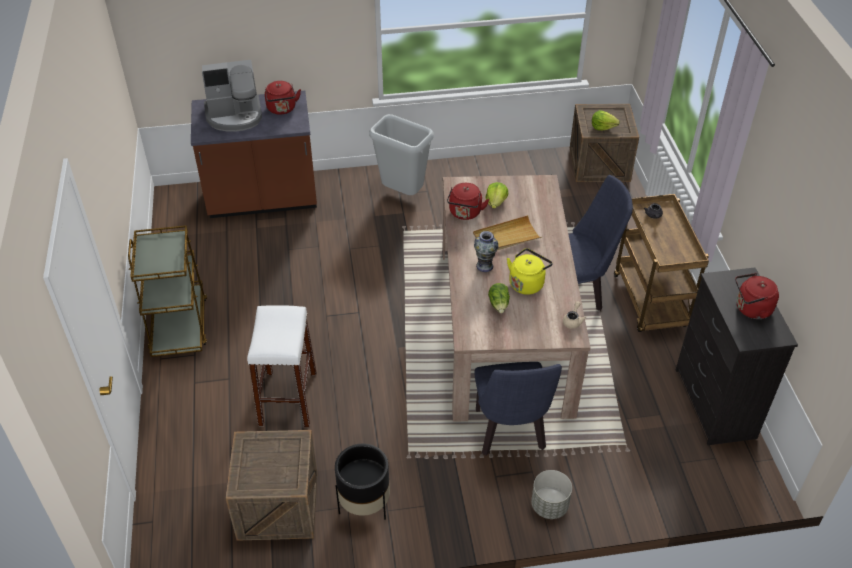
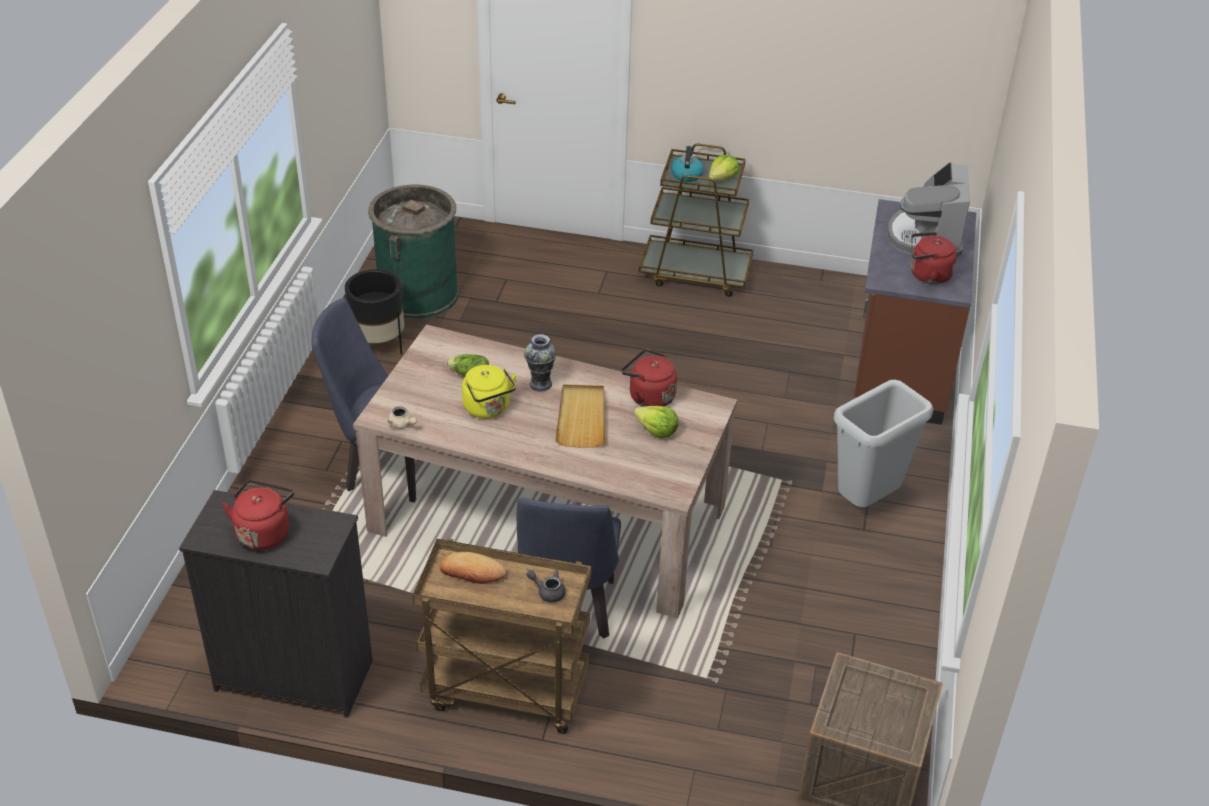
camera: 110 degrees right, 5 degrees down
(164, 263) = (686, 174): none -> kettle
(278, 505) = (418, 294): crate -> green trash can
(288, 398) = (545, 325): white stool -> none
(550, 505) = (276, 468): grey planter -> none
(603, 126) = (858, 693): lettuce -> lettuce (722, 178)
(665, 250) = (472, 572): none -> bread

